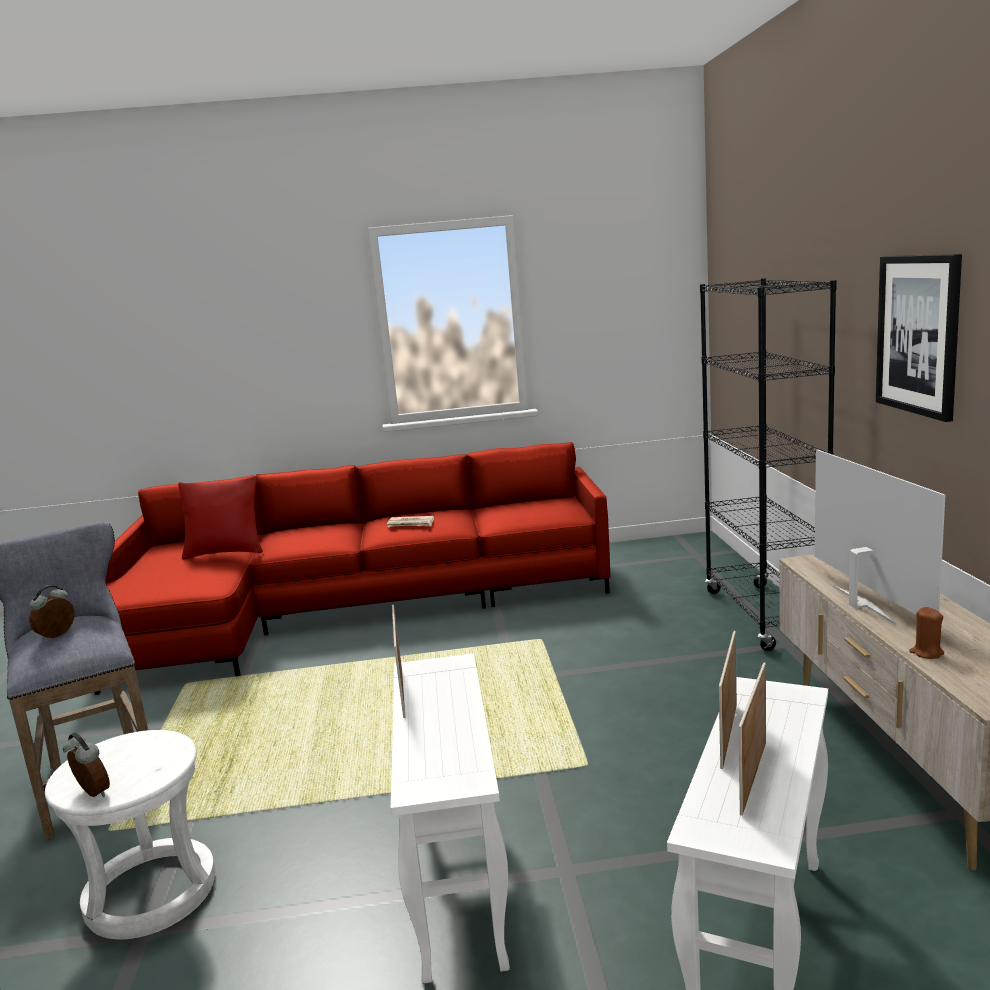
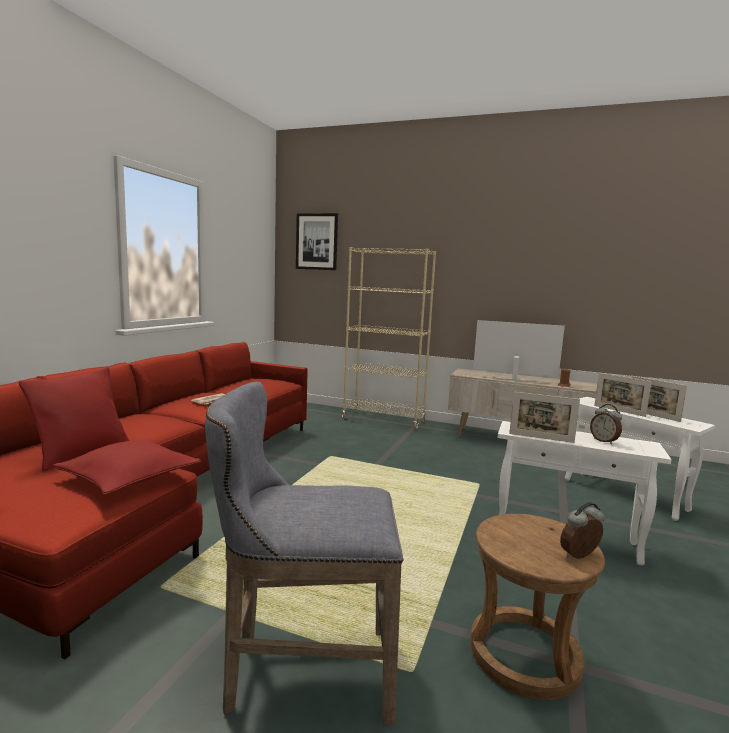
camera: 65 degrees left, 5 degrees down
(57, 636) = (320, 501): alarm clock -> alarm clock (604, 441)
(150, 893) = (524, 655): white stool -> brown stool
(186, 582) = (129, 478): none -> red pillow
(764, 616) = (384, 420): black bookcase -> beige bookcase
(918, 334) = (491, 274): picture -> picture (317, 241)

